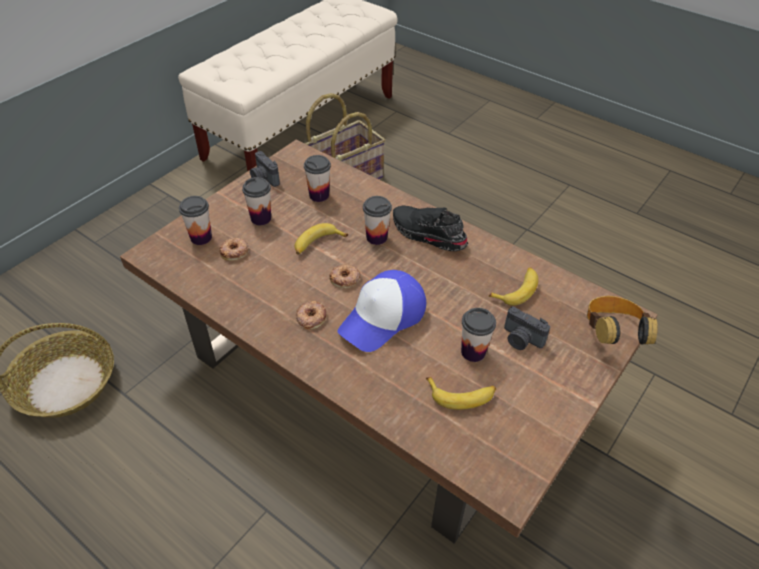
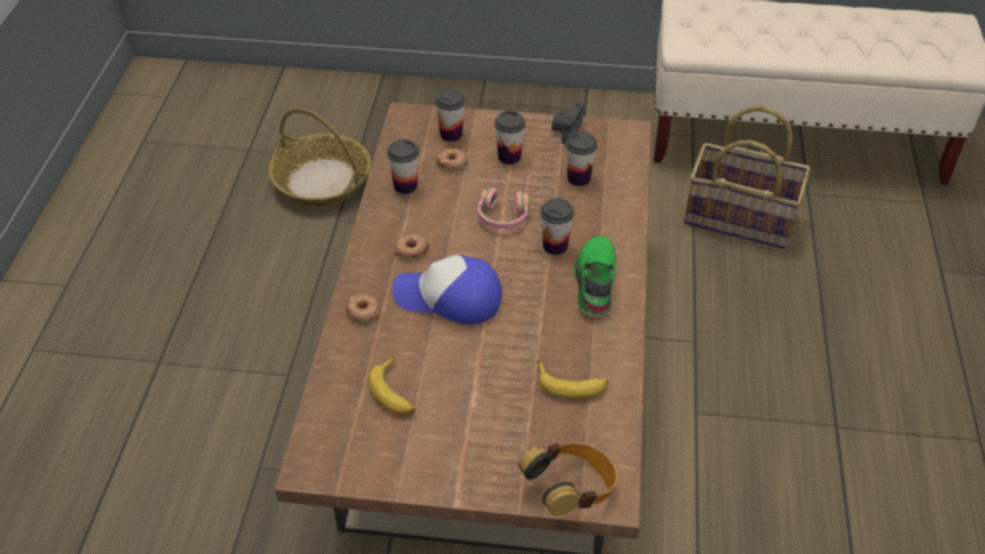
camera: 60 degrees right, 0 degrees up
(317, 244) = (508, 210): banana -> pink headphones
(345, 279) = (478, 249): donut -> donut (363, 311)
(427, 235) = (593, 282): black shoe -> green shoe
(473, 352) = (455, 381): cup -> cup (405, 186)
(521, 340) = (500, 413): camera -> none

